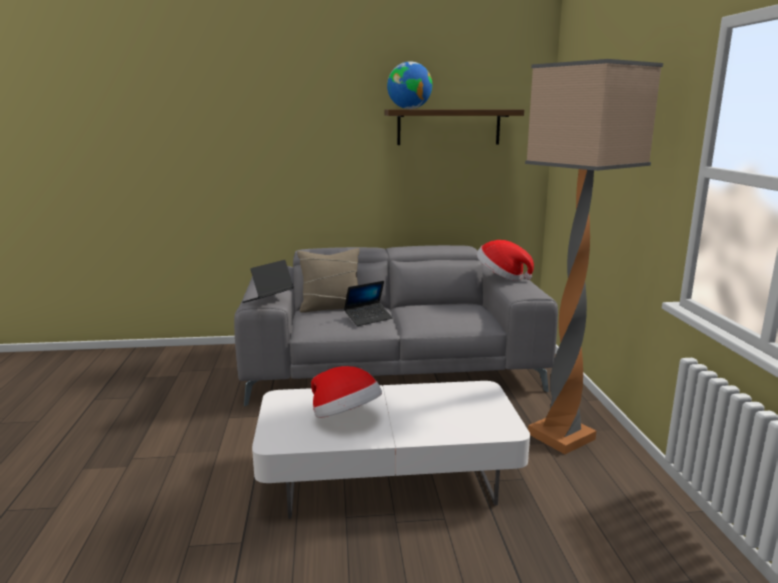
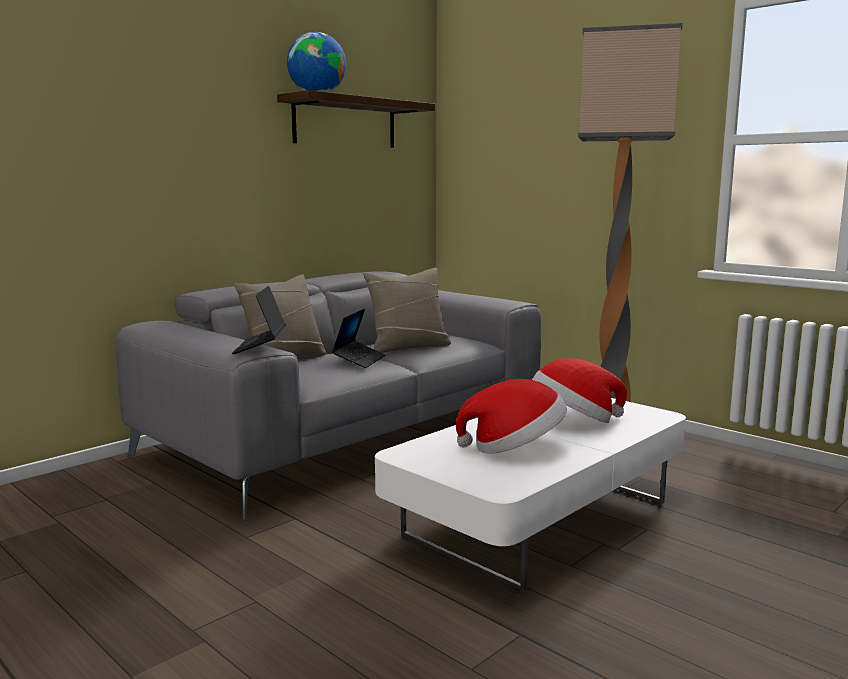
camera: 40 degrees left, 5 degrees down
(425, 314) = (408, 347): none -> beige pillow
(501, 277) = (452, 295): hat -> hat (574, 420)

